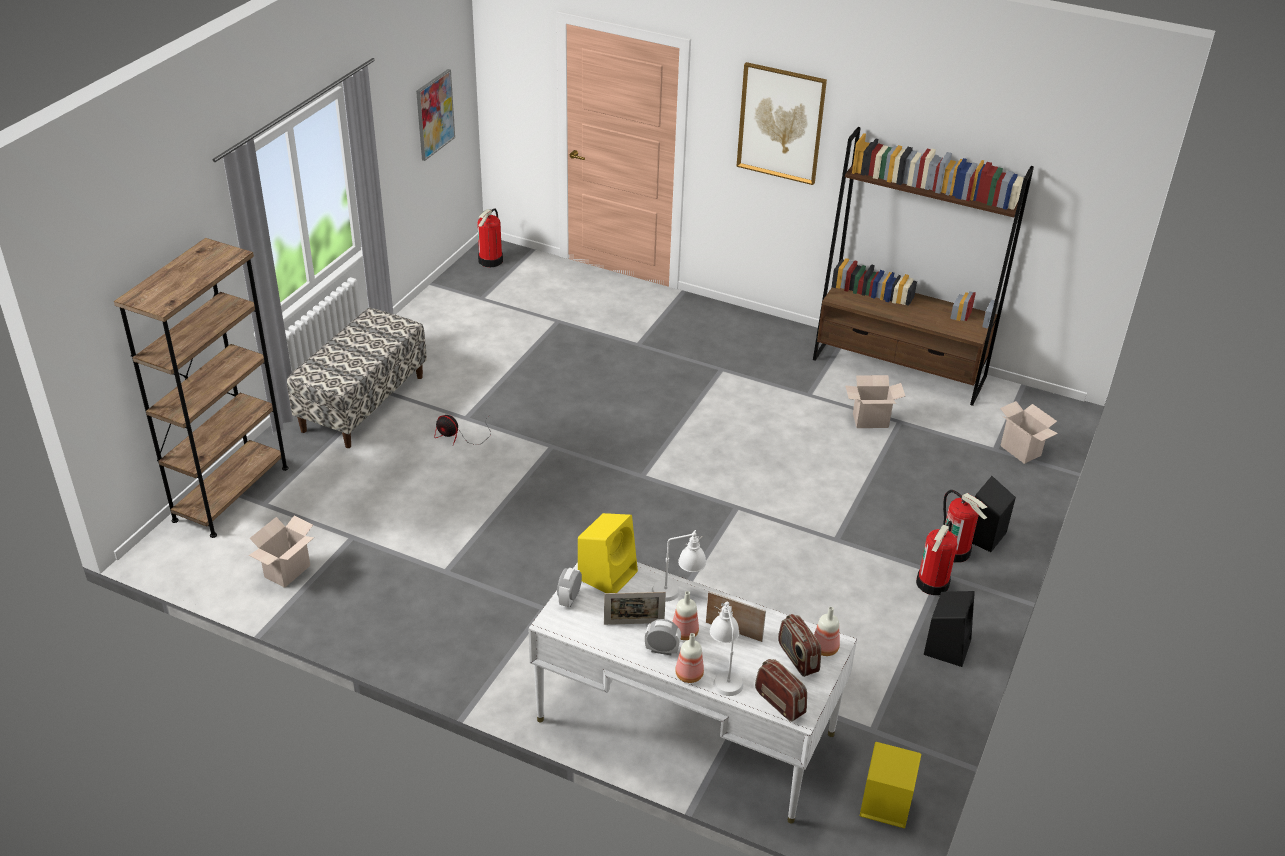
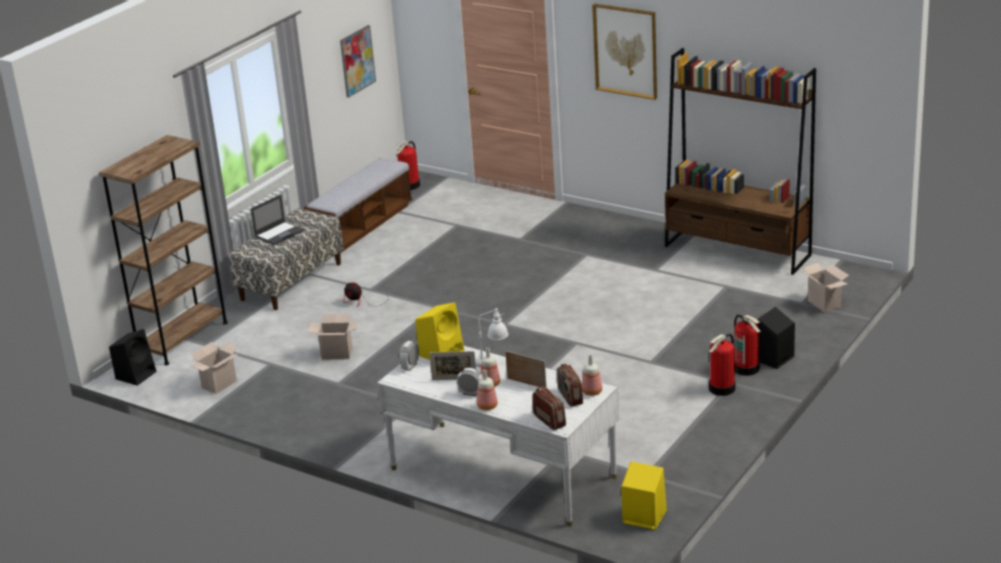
camera: 10 degrees right, 10 degrees down
(350, 347) = (279, 233): none -> laptop
(441, 319) = (362, 226): none -> bench
(724, 674) = (513, 406): white table lamp -> none
(869, 421) = (701, 286): cardboard box -> cardboard box (336, 354)
(947, 646) = (722, 426): black speaker -> black speaker (136, 375)

